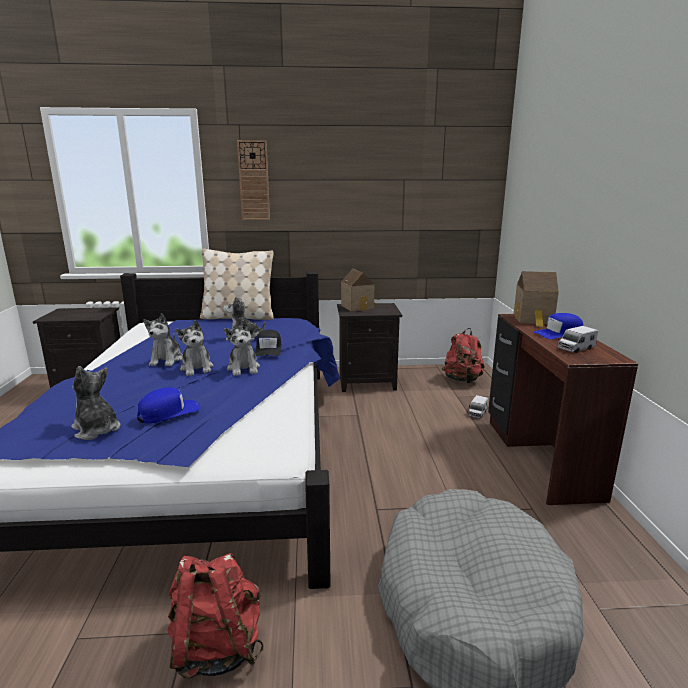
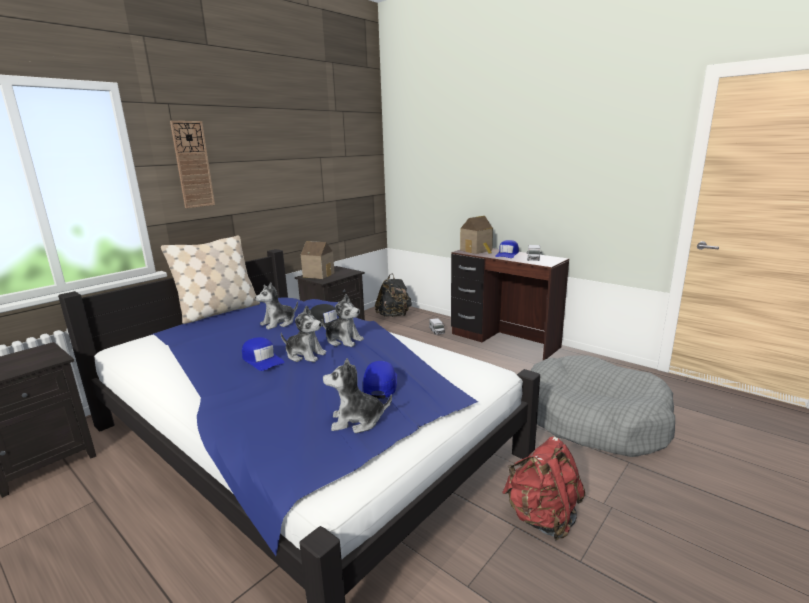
camera: 45 degrees left, 0 degrees up
(167, 360) = (262, 360): plush toy -> blue cap
(462, 380) = (394, 316): red backpack -> black backpack

